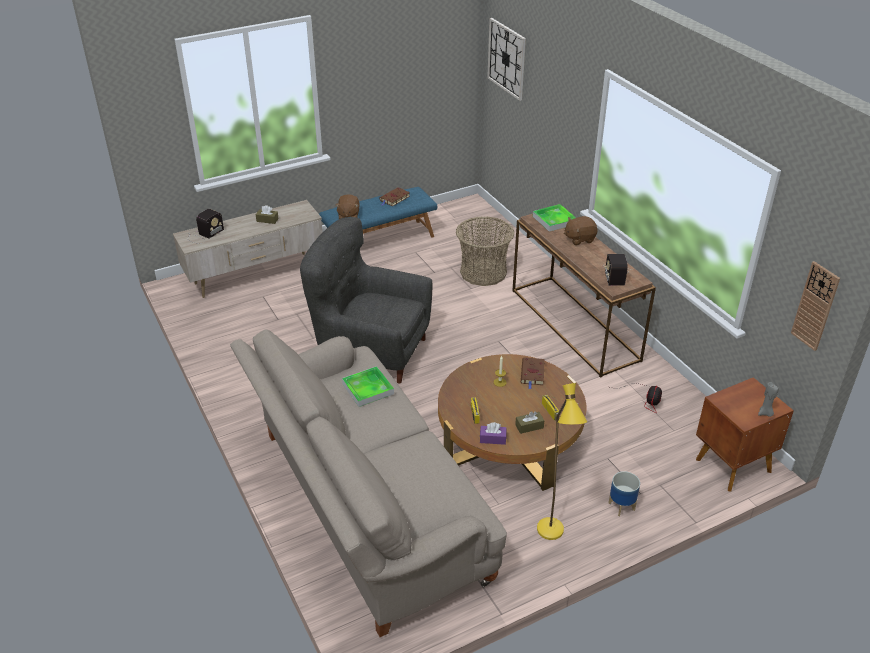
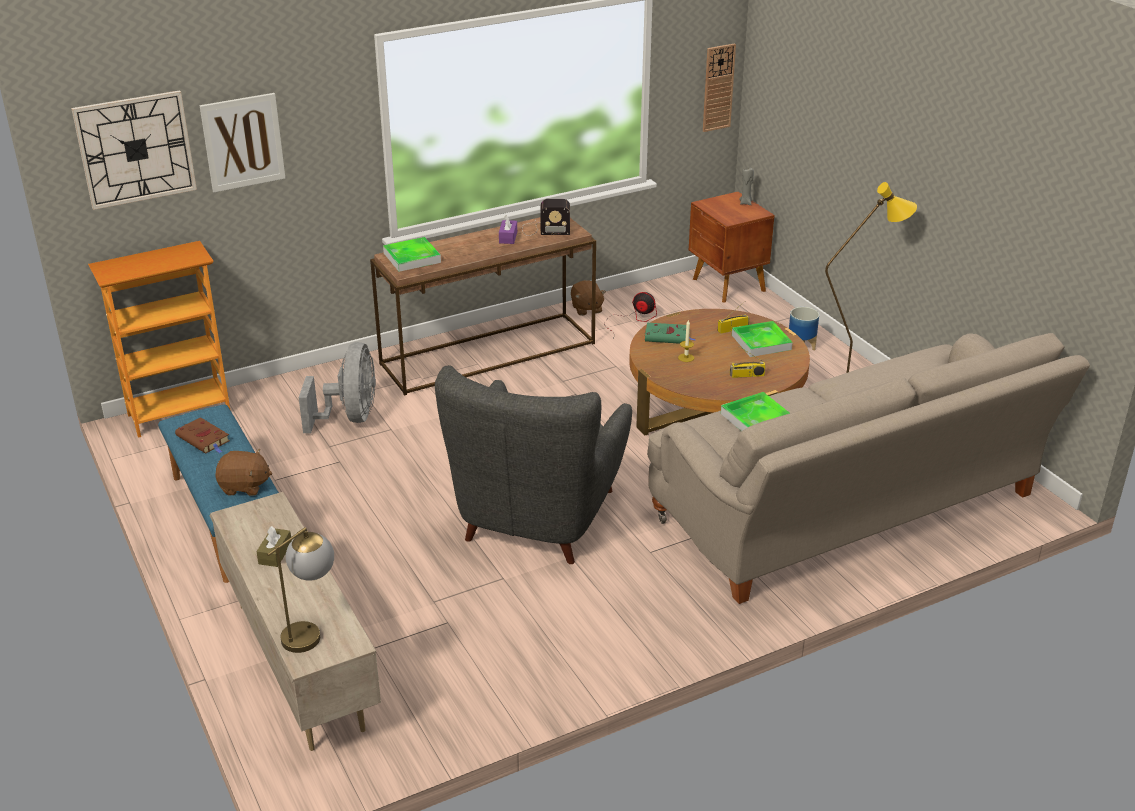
camera: 90 degrees left, 5 degrees down
(204, 235) = (311, 631): radio -> table lamp
(483, 214) = (179, 413): none -> bookcase
(483, 272) = (350, 417): basket -> grey fan
(492, 439) = (787, 365): purple tissue box -> purple tissue box (508, 237)
(529, 426) = (761, 342): brown tissue box -> tray
(532, 374) = (668, 336): brown book -> green book
(542, 89) = (243, 142): none -> picture
(579, 239) = (462, 245): brown plush toy -> brown plush toy (586, 309)

